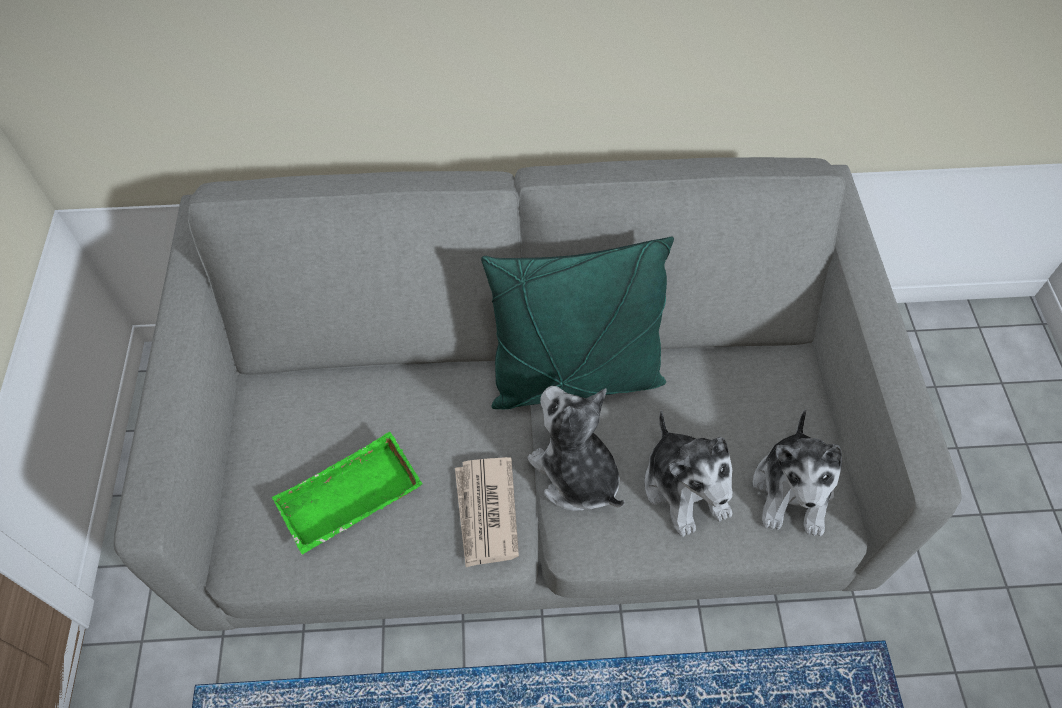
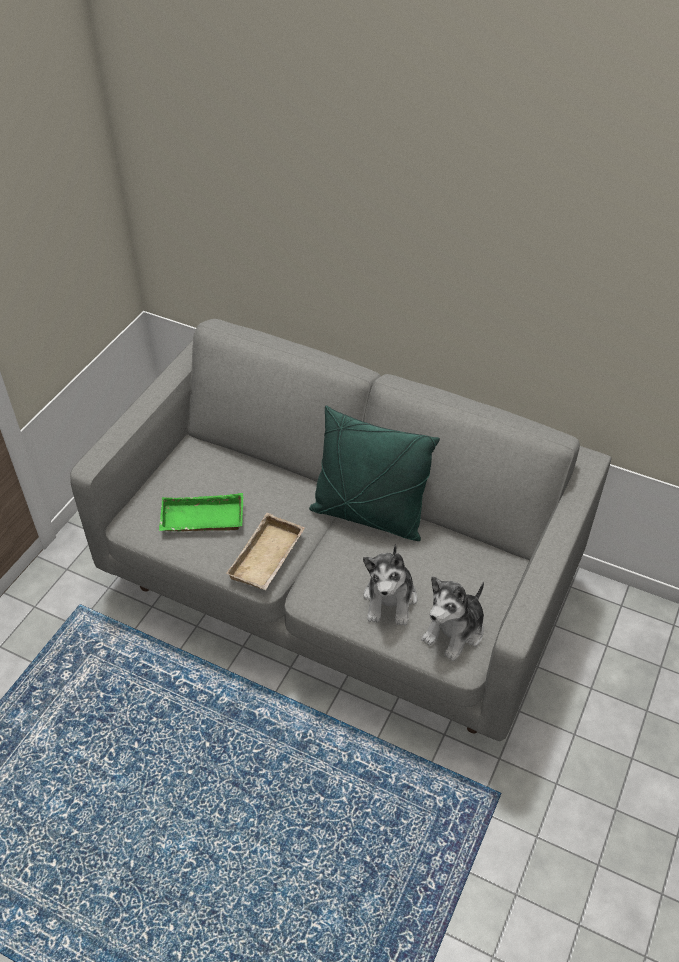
camera: 30 degrees right, 10 degrees down
(486, 513) = (268, 559): newspaper -> beige tray
(575, 474) = (332, 563): plush toy -> none

